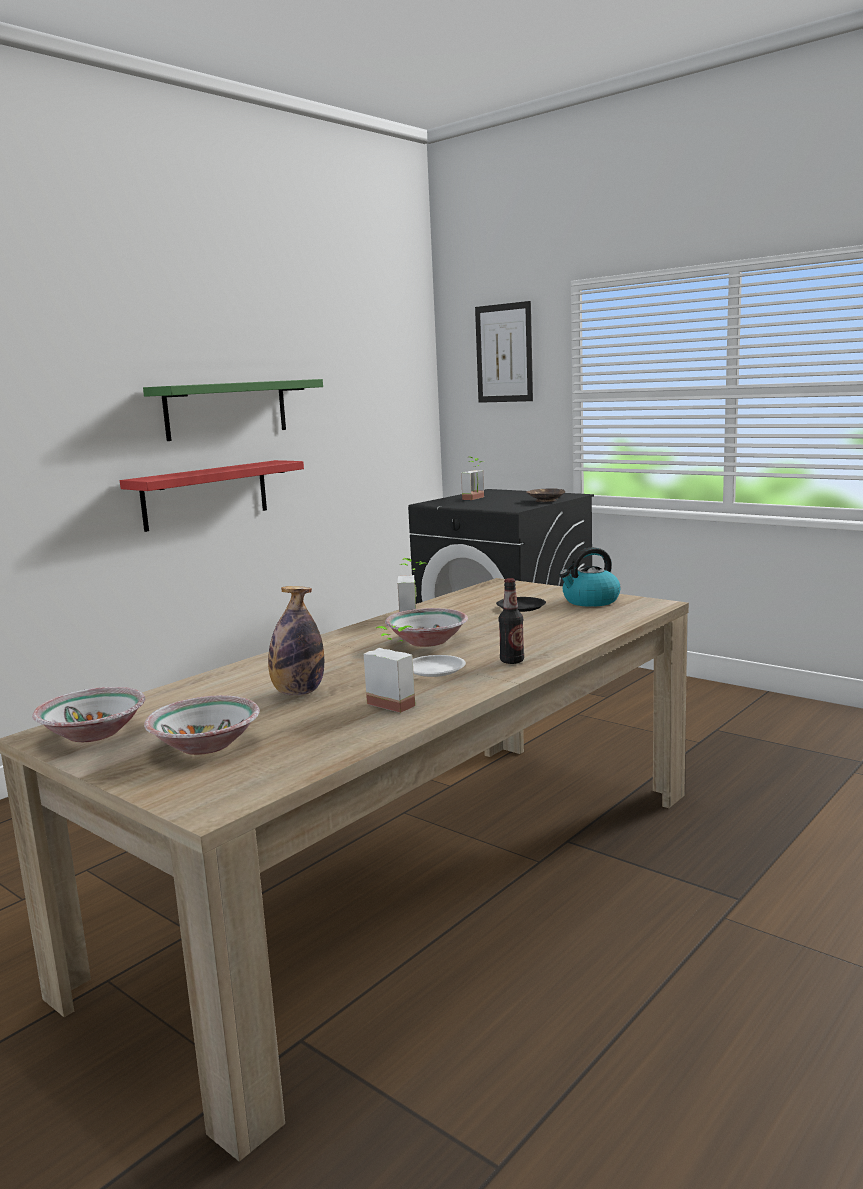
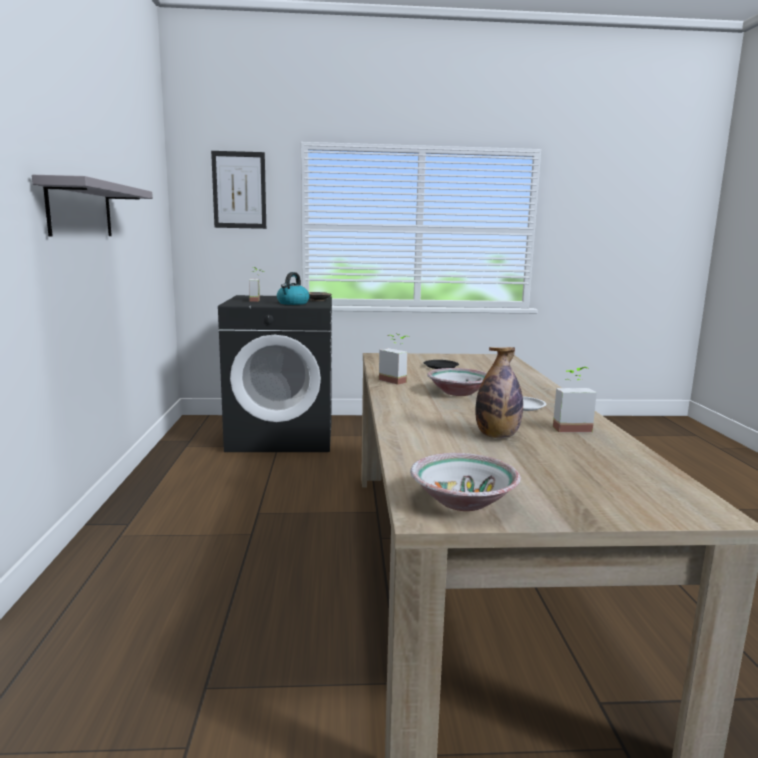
camera: 45 degrees left, 0 degrees up
(206, 495) = (73, 295): red shelf -> none
(207, 744) = (566, 481): bowl -> none
(226, 409) = (80, 210): green shelf -> grey shelf
(512, 661) = (542, 394): bottle -> none
(590, 601) = (466, 359): kettle -> kettle (293, 303)

